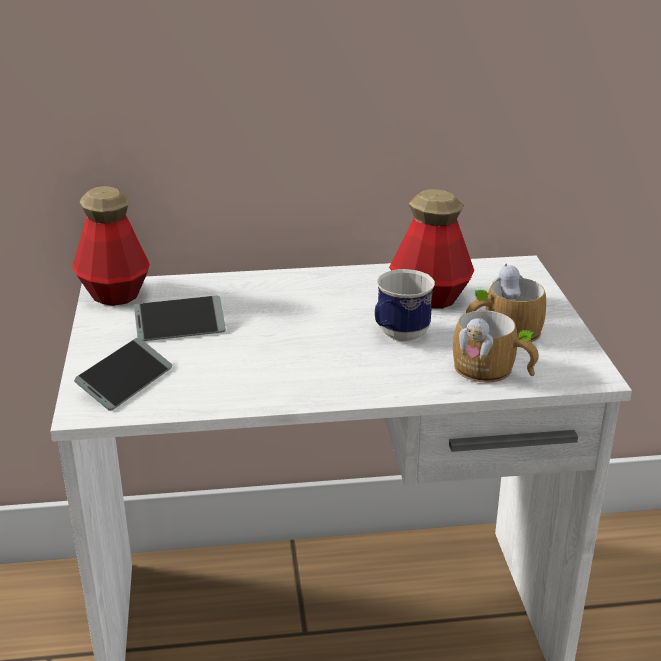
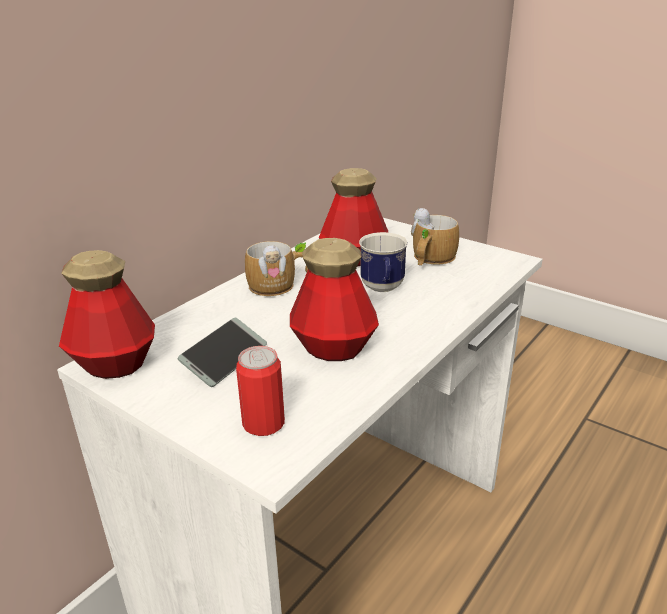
camera: 45 degrees left, 0 degrees up
(125, 382) = (263, 423): phone -> can
(264, 361) = (334, 348): none -> bottle
(493, 371) = (470, 282): mug -> mug (280, 285)

